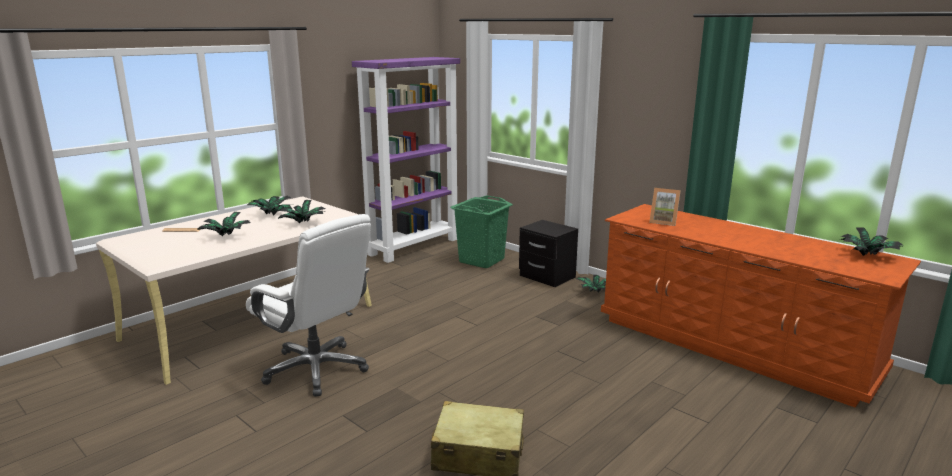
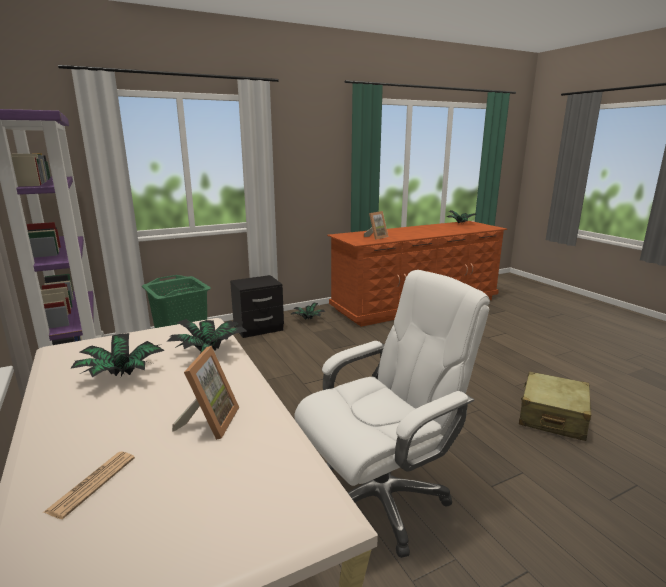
camera: 70 degrees left, 0 degrees up
(226, 236) = (209, 422): potted plant -> picture frame

